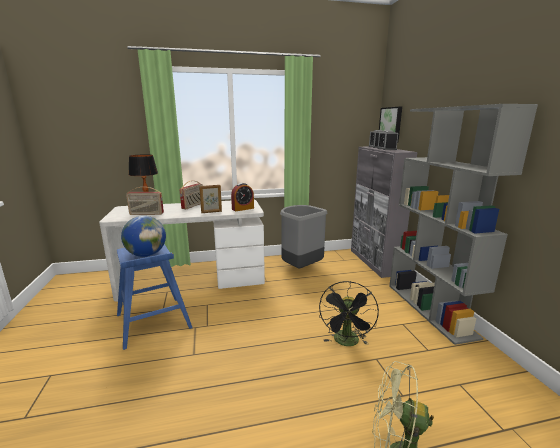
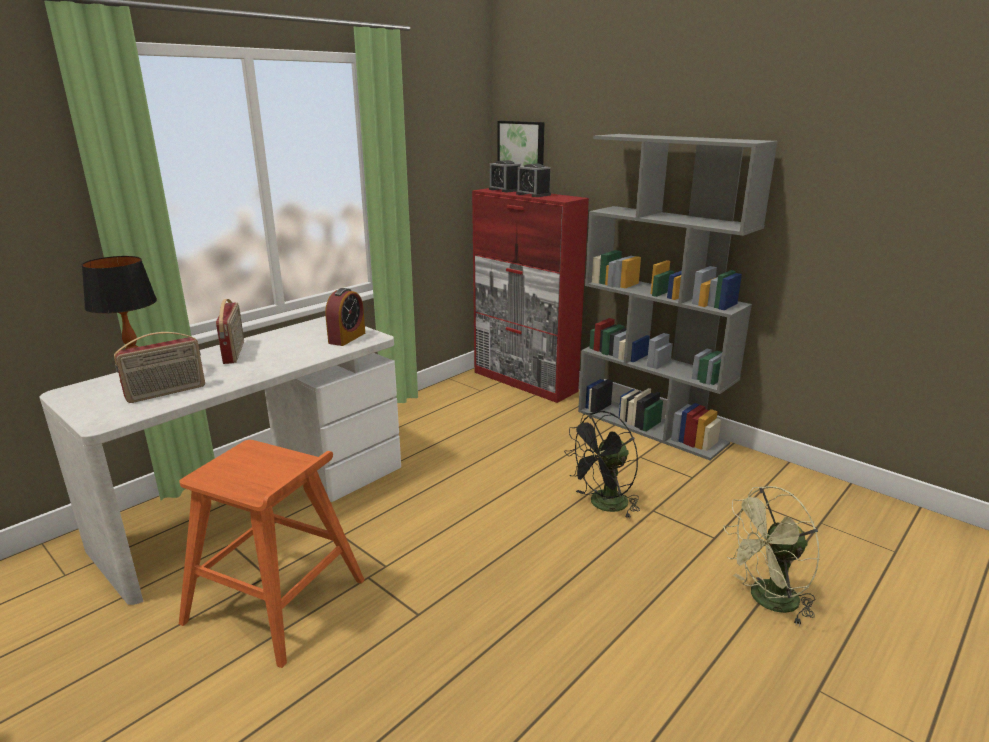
camera: 35 degrees left, 5 degrees up
(146, 255) = (268, 471): globe -> none
(153, 321) = (277, 602): blue stool -> orange stool
(211, 212) = (300, 357): picture frame -> none
(301, 268) = (429, 423): grey trash can -> none
(347, 342) = (603, 505): black fan -> black fan turned 75 degrees clockwise
(374, 262) = (525, 382): grey cabinet -> red cabinet

